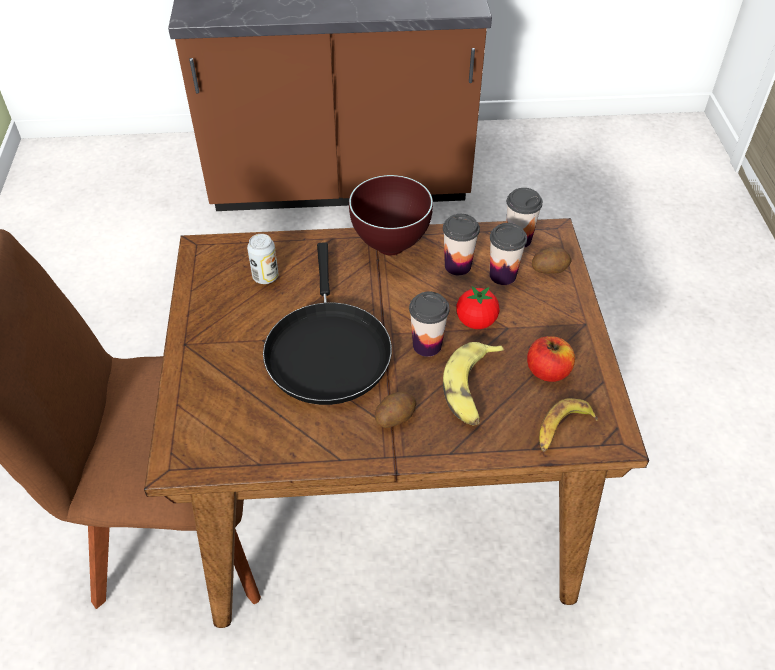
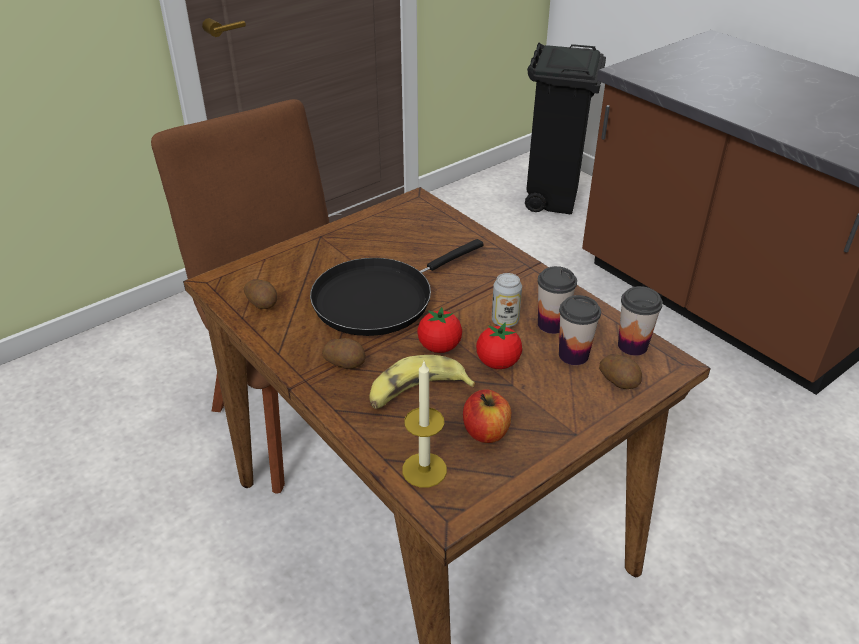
camera: 55 degrees right, 10 degrees down
(106, 179) = (552, 200): none -> black trash can
(251, 437) = (263, 303): none -> potato
(265, 277) = (421, 238): can -> can (505, 321)
(392, 246) = (530, 280): brown bowl -> none
(427, 345) = (439, 347): cup -> tomato
(562, 429) = (424, 470): banana -> candle

